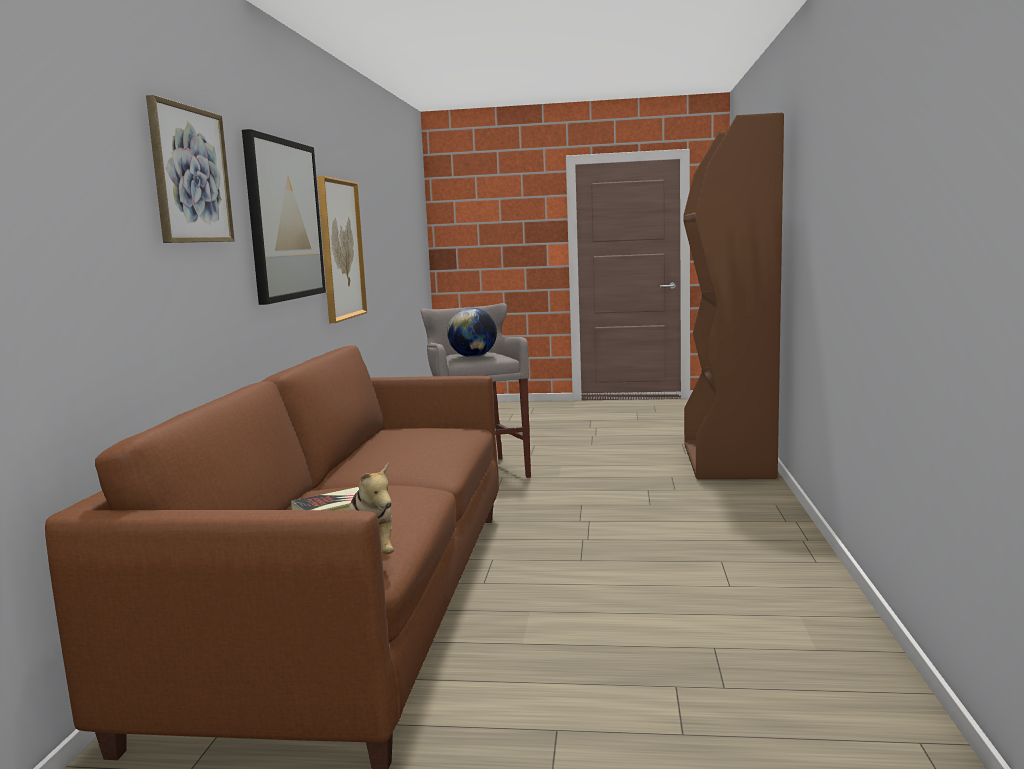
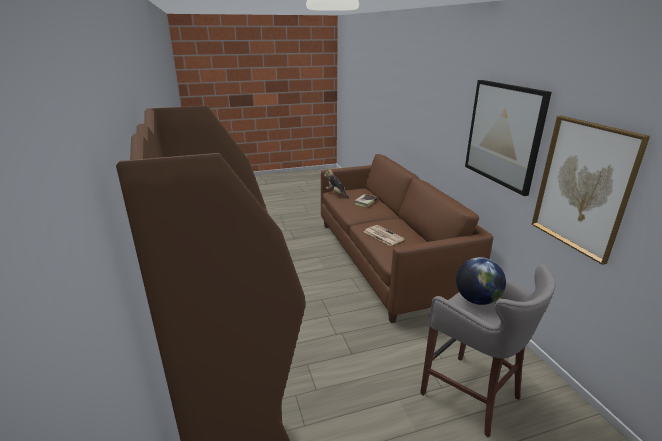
camera: 155 degrees right, 15 degrees up
(190, 175) = (447, 98): picture -> none
(431, 448) = (383, 235): none -> newspaper

